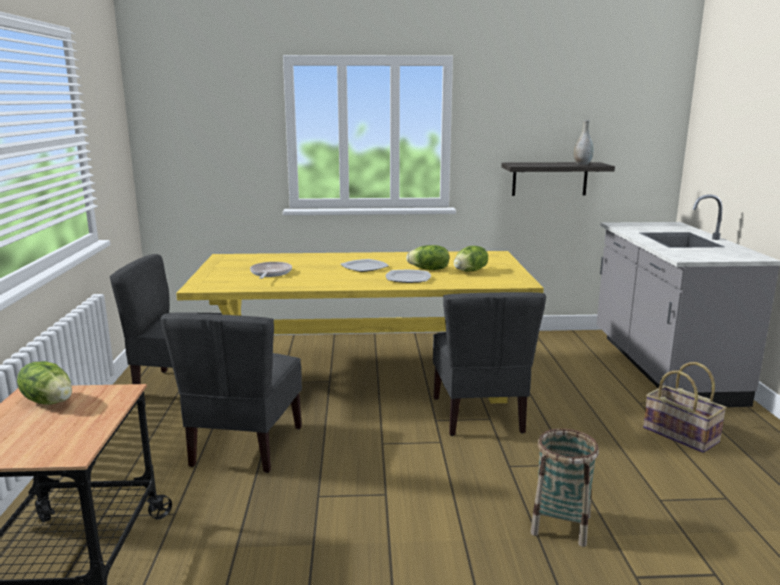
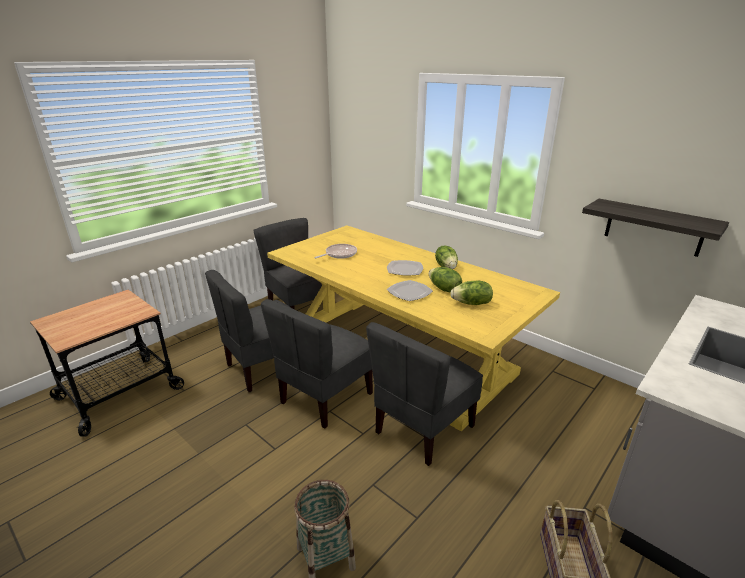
camera: 45 degrees right, 10 degrees up
(49, 401) = (117, 304): lettuce -> lettuce (446, 267)
(359, 437) = (325, 398): none -> grey chair
(582, 164) = (685, 221): grey vase -> none

